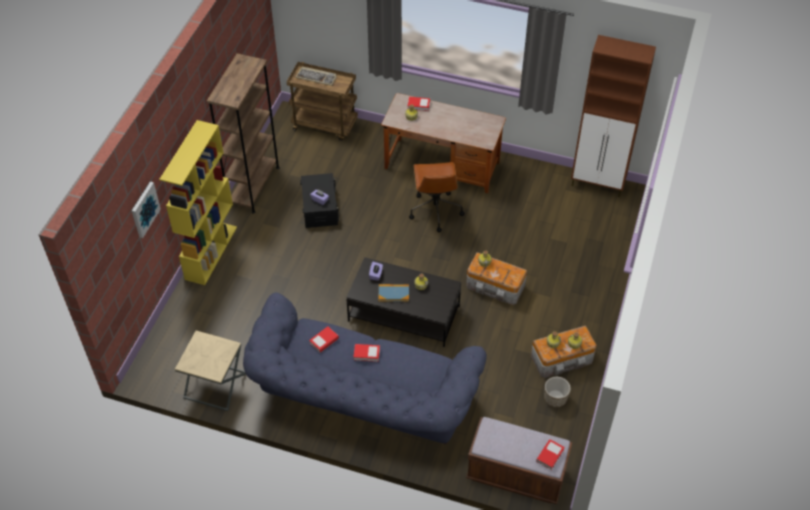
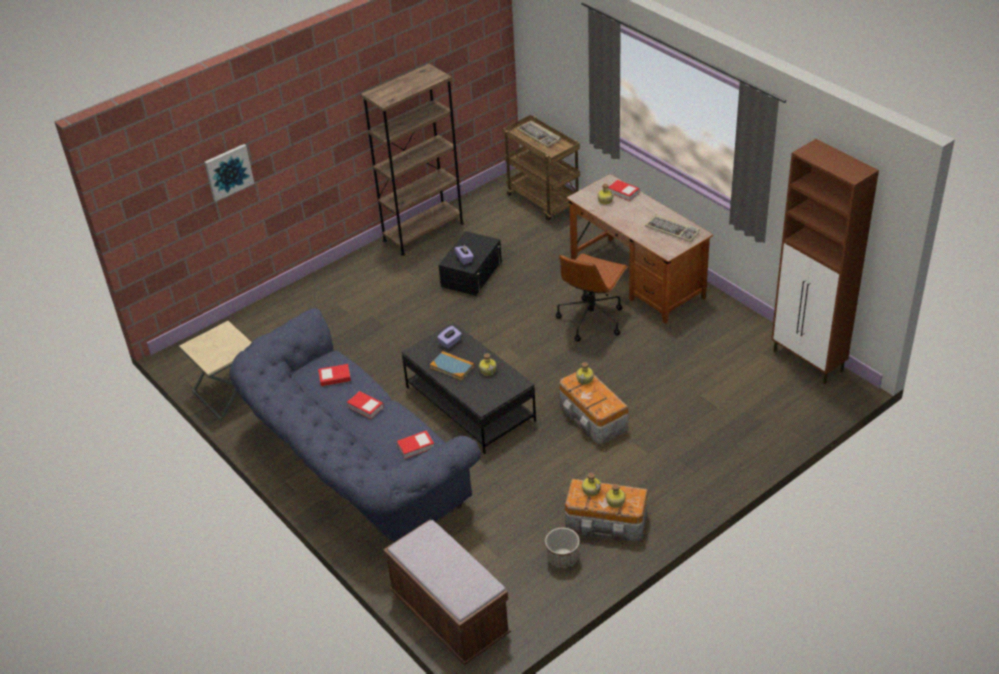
camera: 35 degrees right, 10 degrees down
(211, 252) = (331, 275): yellow bookcase -> none
(476, 123) = (673, 229): none -> keyboard
(550, 455) = (467, 591): book -> book (416, 446)

